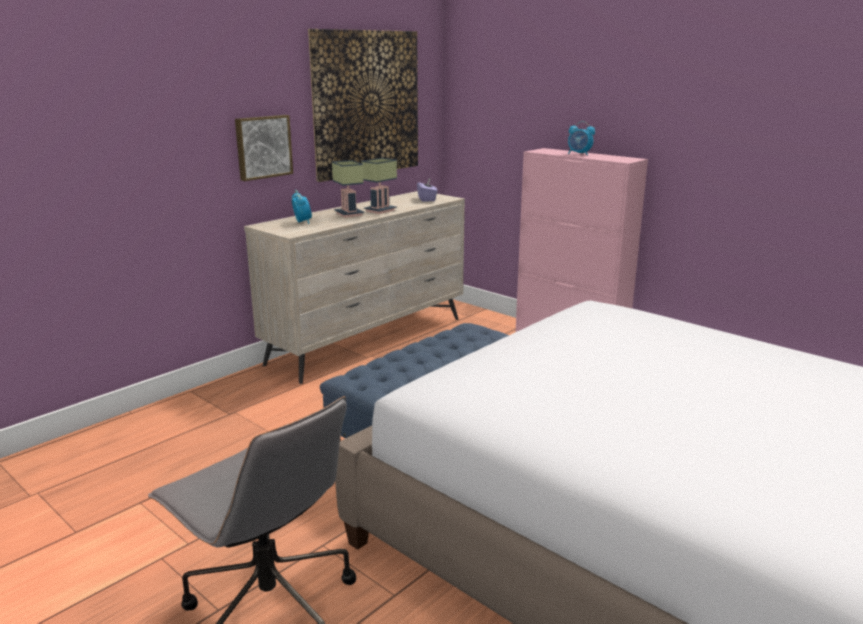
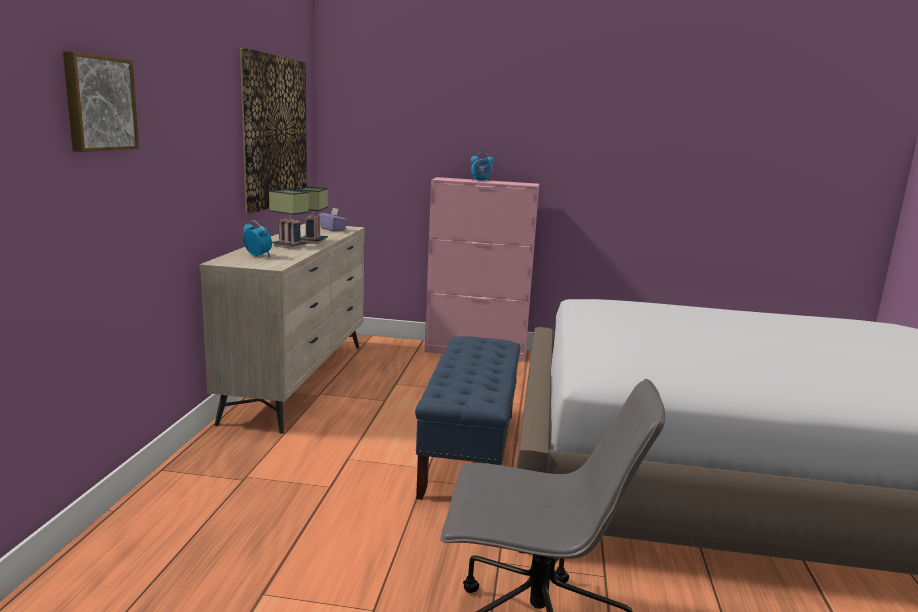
camera: 35 degrees left, 5 degrees down
(263, 147) = (211, 173): picture -> picture (98, 103)

